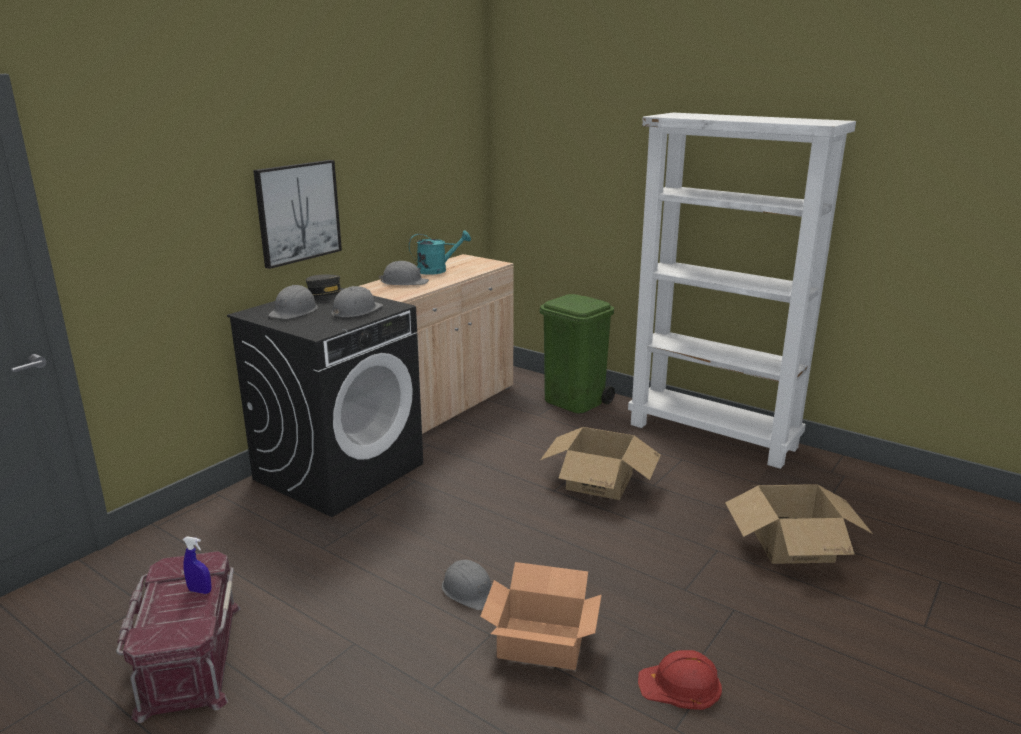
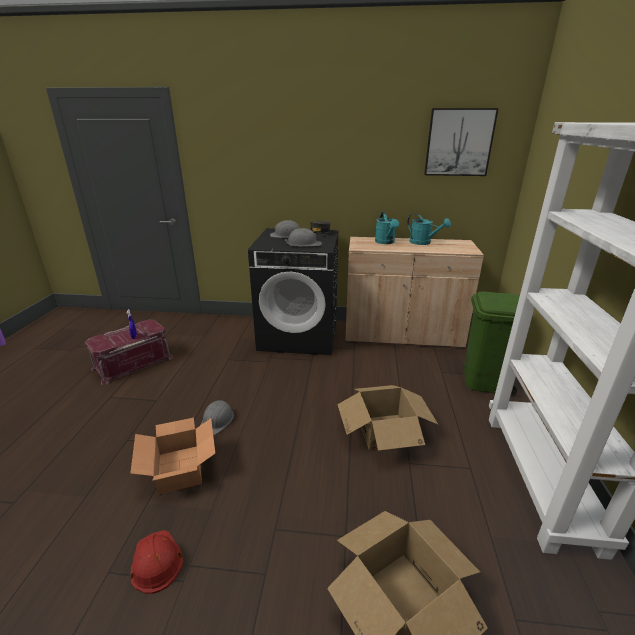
camera: 60 degrees right, 5 degrees up
(298, 212) = (322, 180): picture -> picture (459, 142)
(404, 282) = (386, 242): grey hard hat -> turquoise watering can

